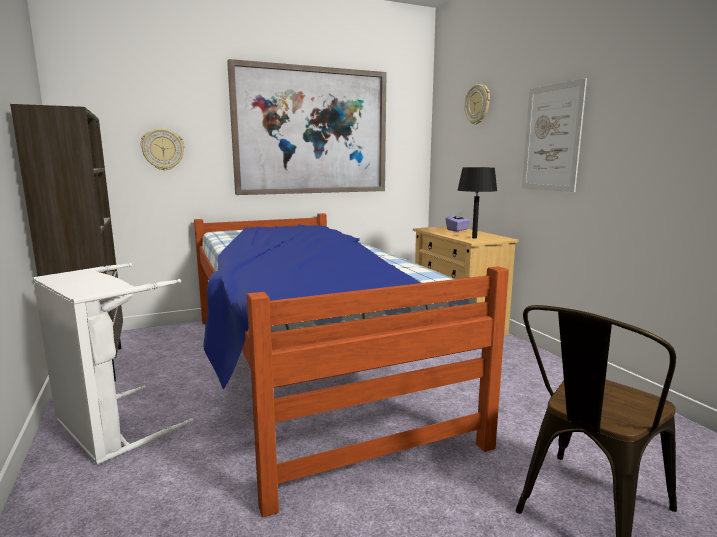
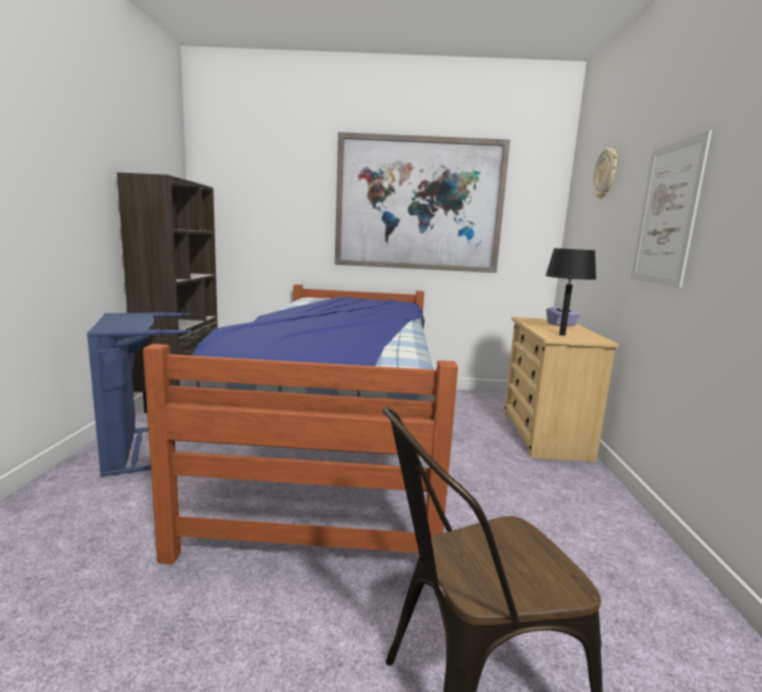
camera: 25 degrees right, 0 degrees up
(109, 428) = (138, 450): white laundry basket -> blue laundry basket
(163, 149) = (275, 218): wall clock -> none

